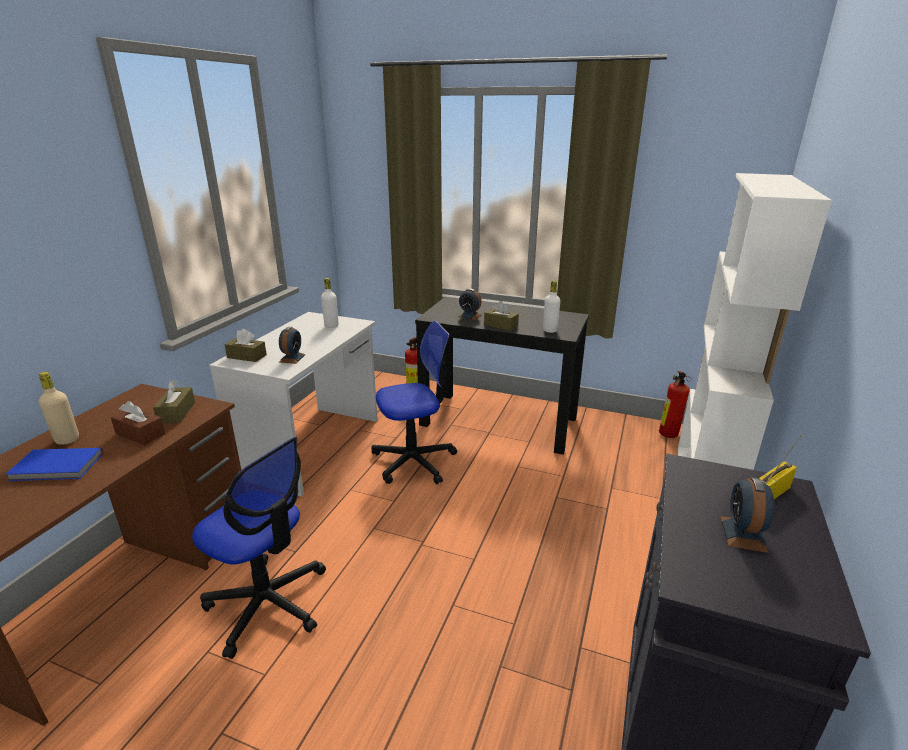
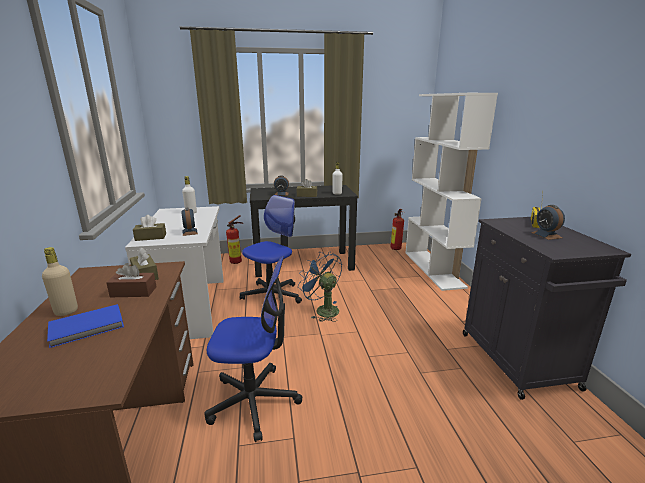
camera: 30 degrees left, 5 degrees down
(458, 506) = (323, 310): none -> blue fan

